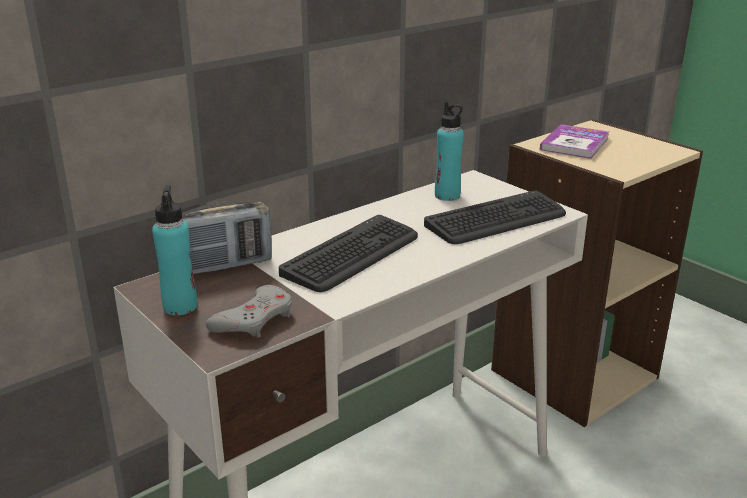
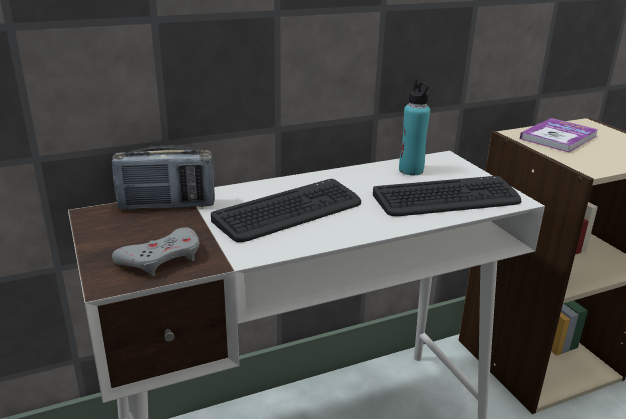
camera: 15 degrees right, 0 degrees up
(180, 306) = (108, 235): turquoise bottle -> none

